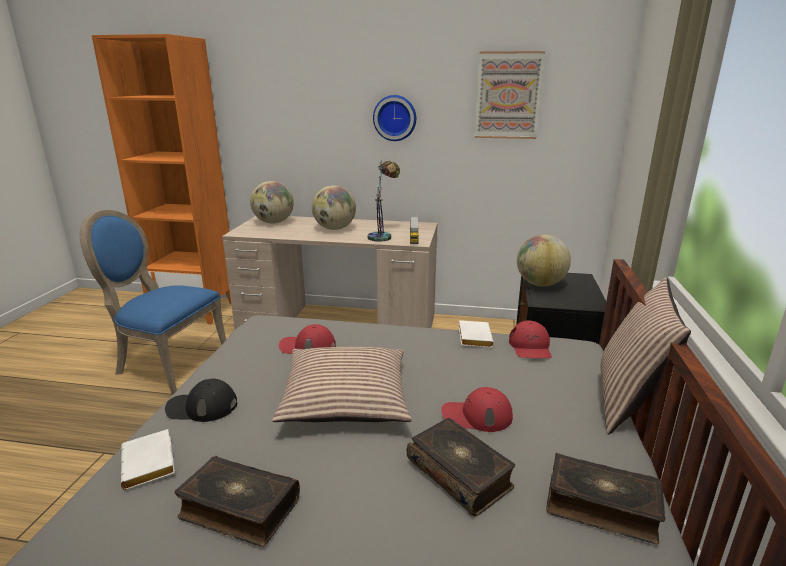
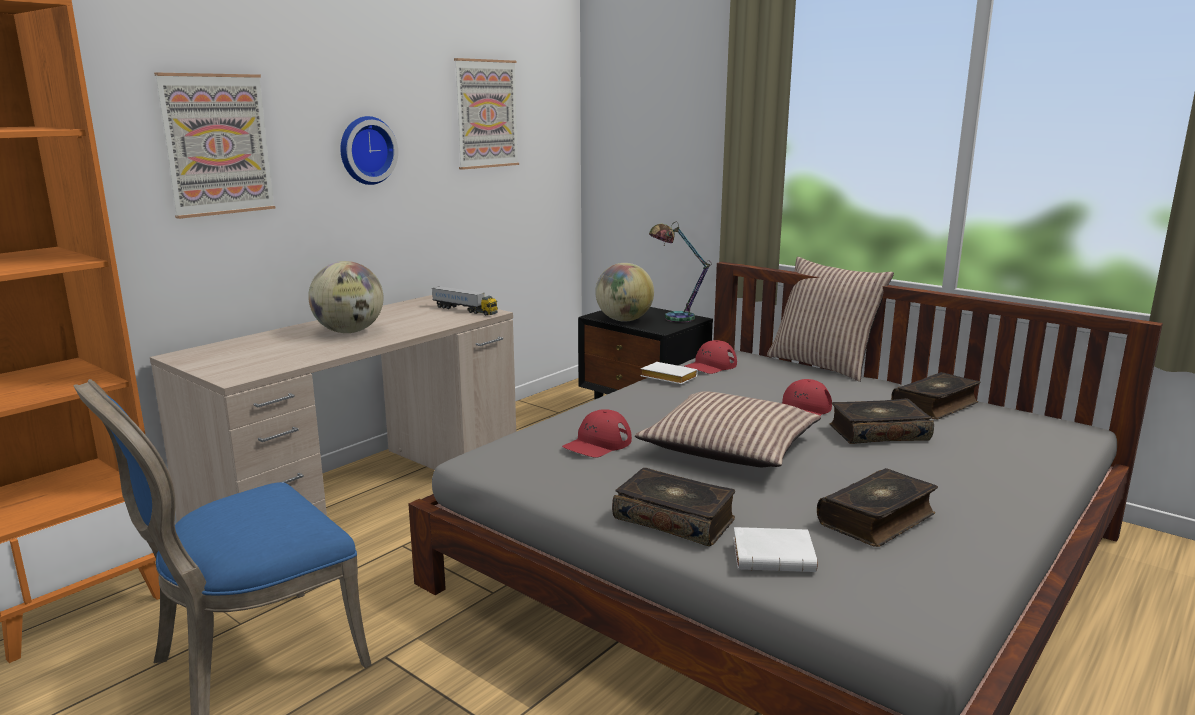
camera: 60 degrees left, 5 degrees down
(202, 407) = (674, 519): black cap -> book
(273, 222) = (231, 353): globe -> none
(299, 108) = (217, 144): none -> picture
(383, 236) = (433, 319): table lamp -> table lamp (674, 316)
(530, 347) = (710, 366): red cap -> red cap turned 105 degrees clockwise

